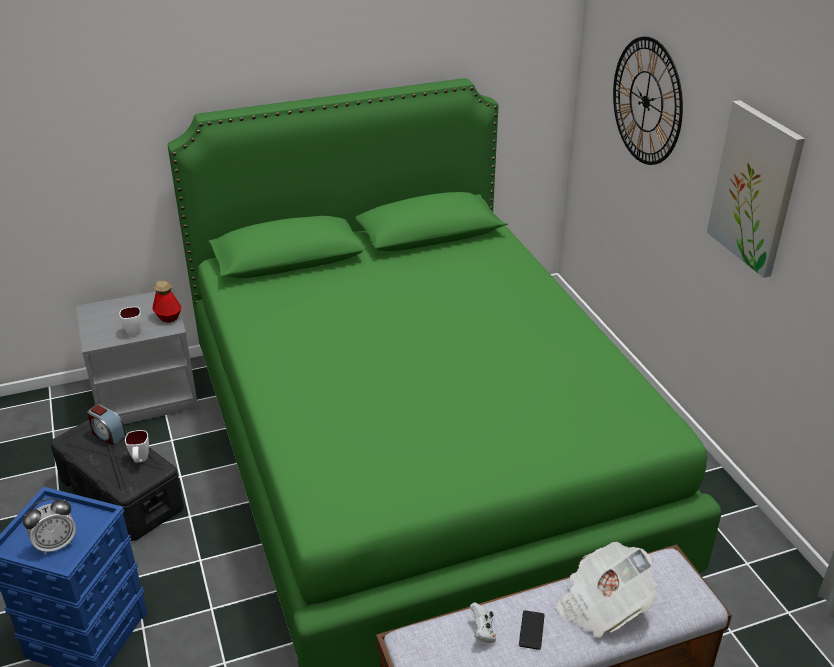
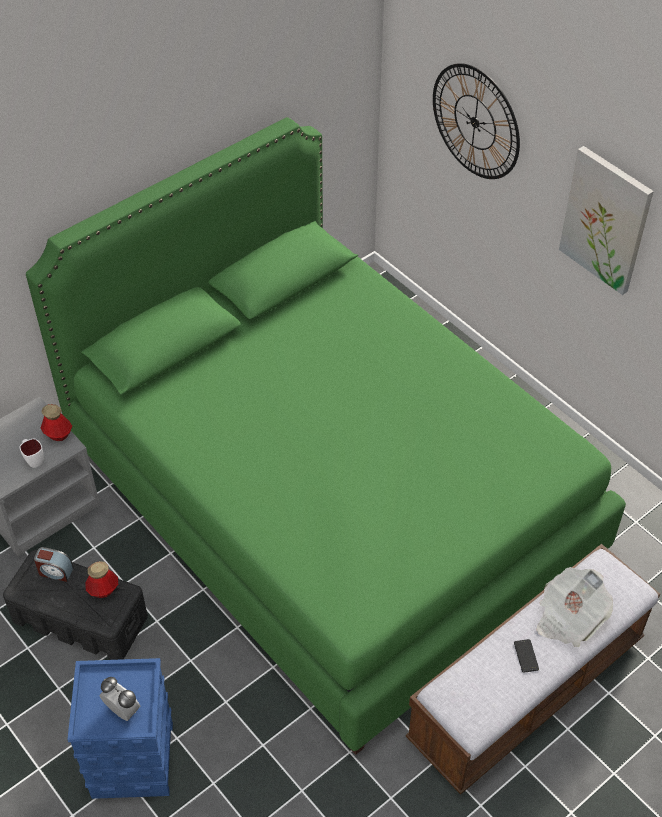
camera: 20 degrees left, 15 degrees up
(56, 544) = (122, 710): alarm clock -> alarm clock turned 90 degrees counterclockwise
(140, 460) = (103, 590): white mug -> bottle
(482, 632) = (491, 669): white game controller -> none

